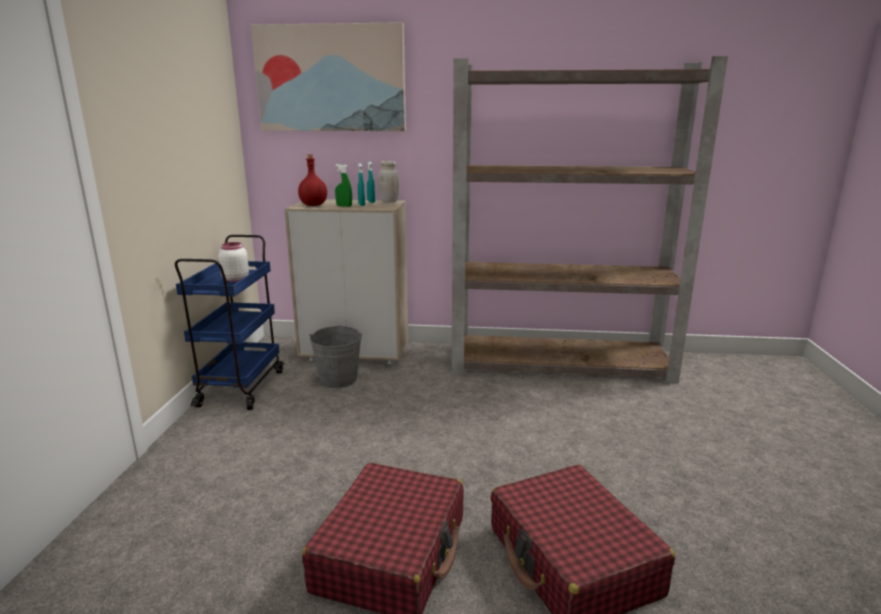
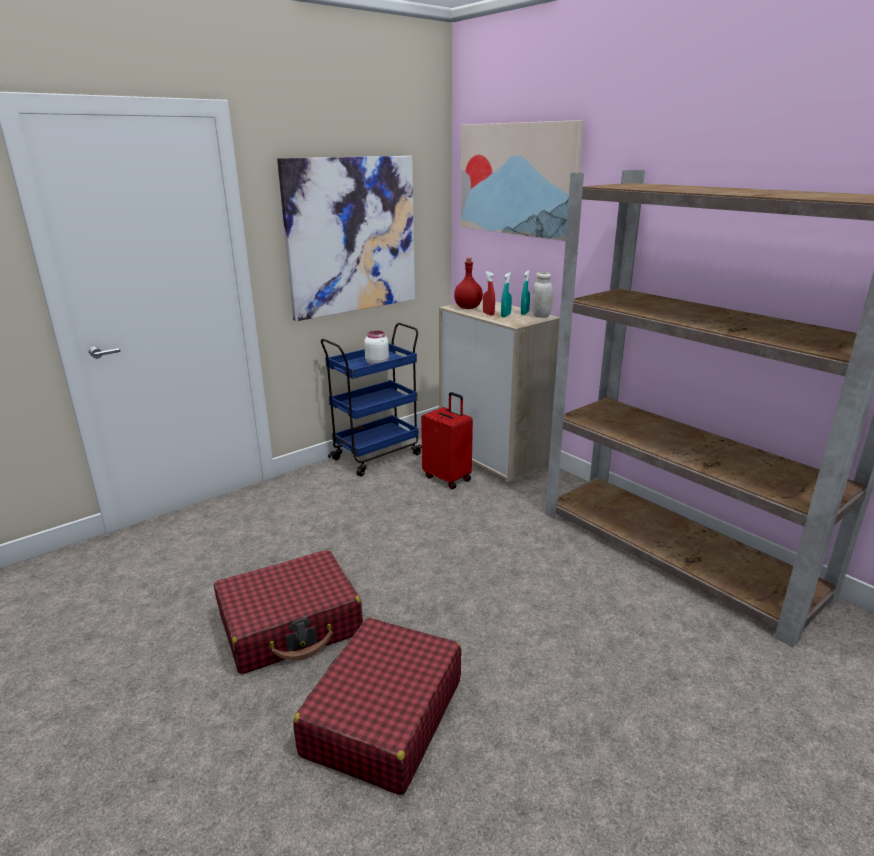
camera: 45 degrees right, 5 degrees up
(176, 137) = (352, 236): none -> picture
(338, 379) = (448, 478): grey bucket -> red suitcase
(344, 206) = (488, 314): green spray bottle -> red spray bottle

